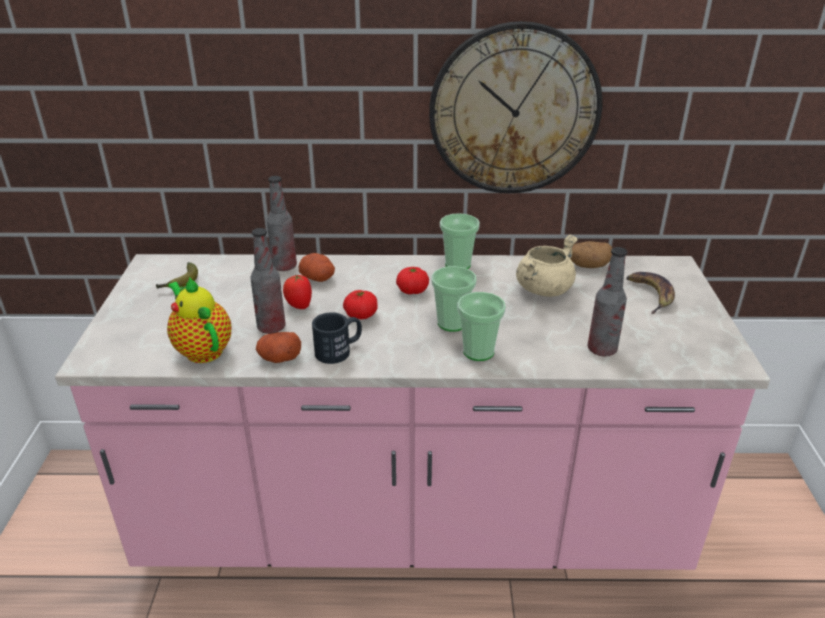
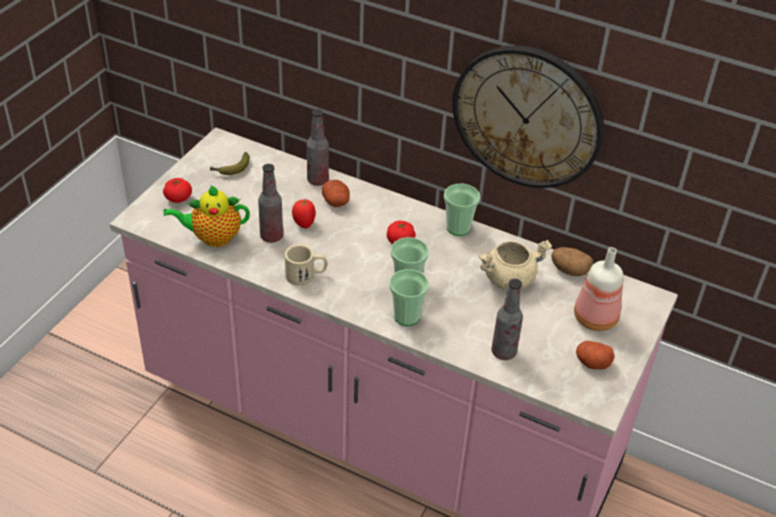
camera: 25 degrees right, 10 degrees up
(202, 349) = (213, 238): teapot -> teapot turned 90 degrees counterclockwise
(279, 358) = (260, 265): potato -> potato (592, 362)
(339, 350) = (306, 275): black mug -> beige mug
(361, 315) = (344, 249): tomato -> tomato (178, 198)
(651, 295) = (596, 319): banana -> bottle

